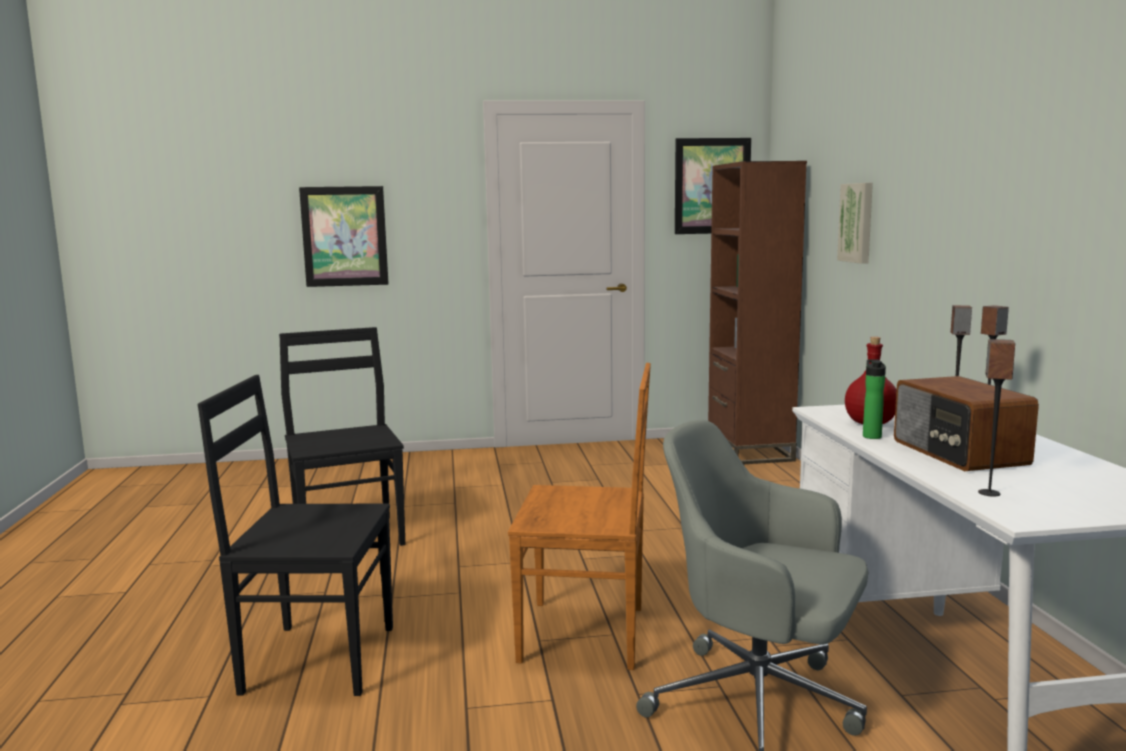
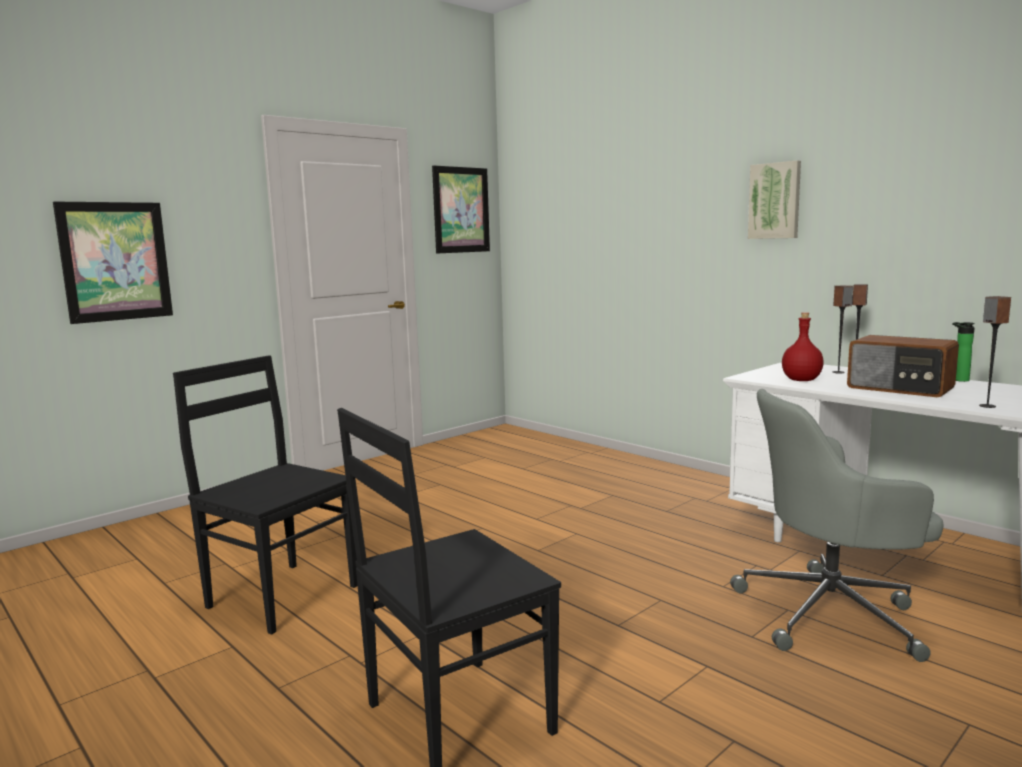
camera: 35 degrees left, 0 degrees up
(587, 634) = (644, 607): brown chair -> none
(749, 450) = (520, 438): brown bookcase -> none
(857, 222) = (633, 236): picture -> picture (775, 201)
(871, 436) = (827, 387): bottle -> bottle (959, 380)

